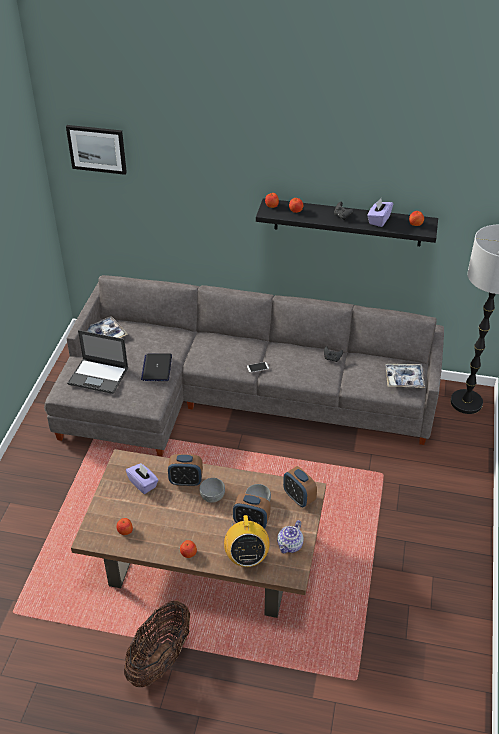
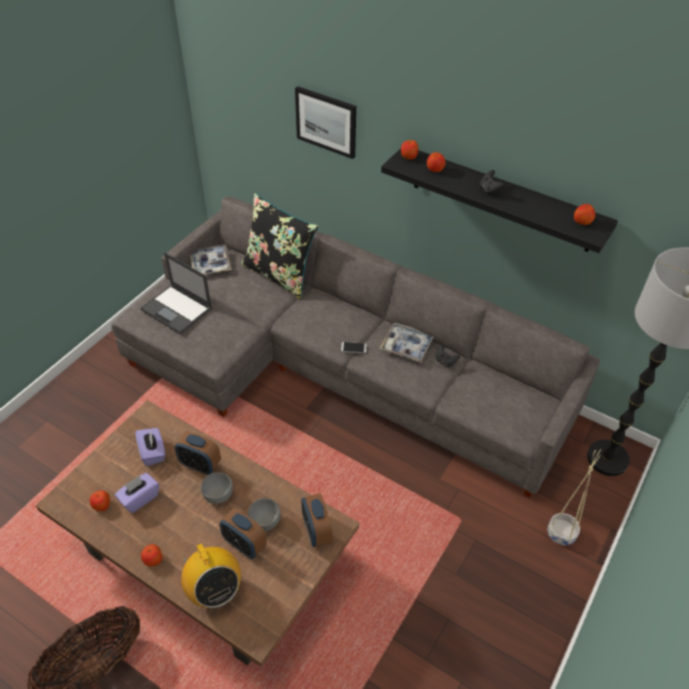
camera: 20 degrees right, 5 degrees up
(97, 149) = (230, 46): picture -> picture (326, 121)
(157, 368) = (242, 317): laptop -> none
(168, 328) = (279, 274): none -> black pillow
(246, 557) = (214, 590): radio -> radio turned 45 degrees counterclockwise
(290, 545) = (274, 592): teapot -> none
(379, 220) = (535, 205): purple tissue box -> purple tissue box (139, 498)
(404, 379) = (522, 414): tray -> tray (407, 346)
(456, 461) = (561, 533): none -> beige planter

